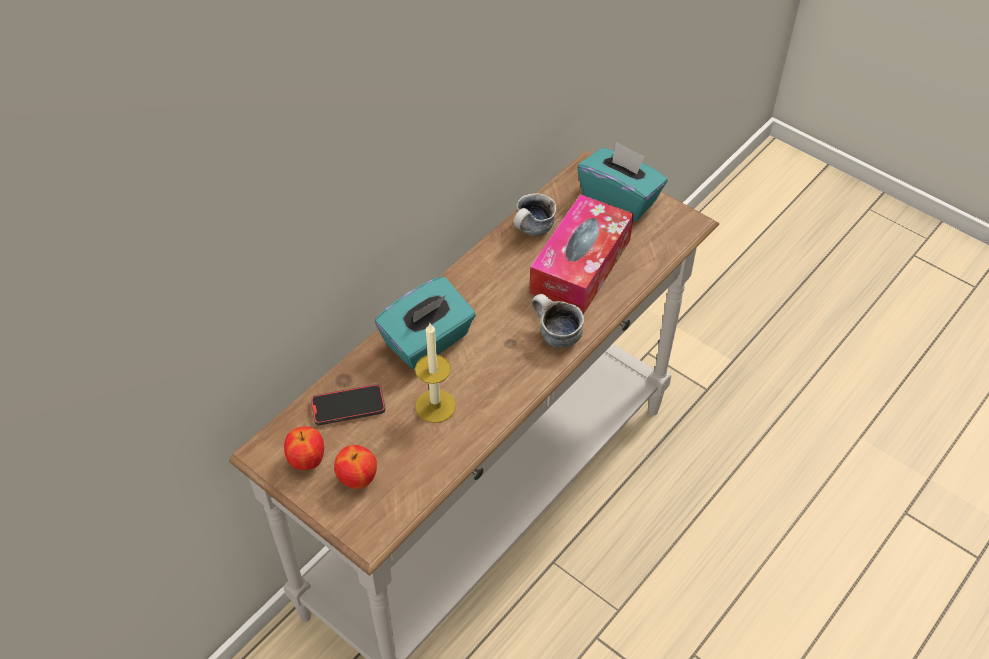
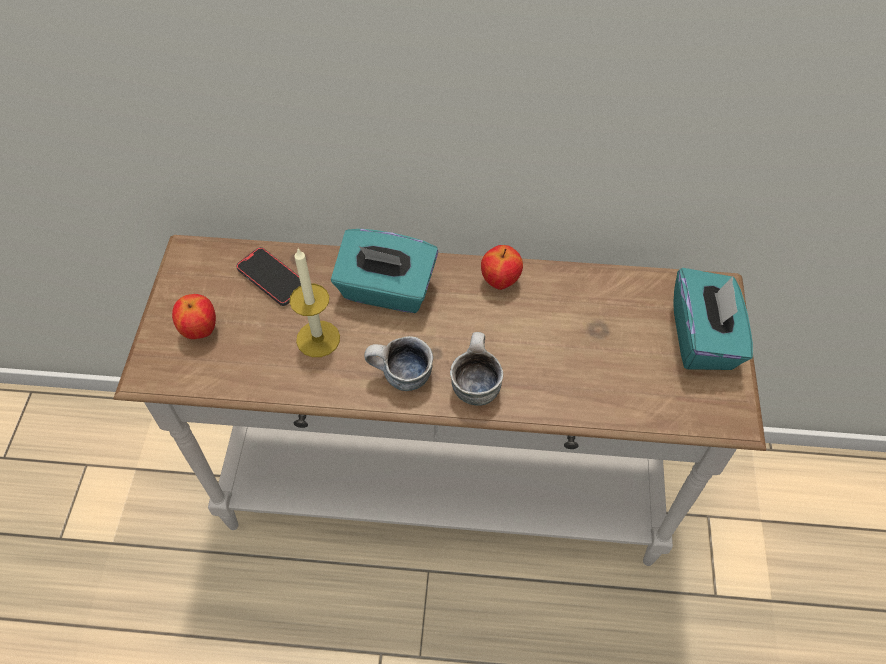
camera: 55 degrees right, 5 degrees up
(307, 461) = (196, 285): apple -> apple (500, 281)
(532, 231) = (587, 292): mug -> mug (400, 378)
(580, 266) = (581, 355): tissue box -> none

